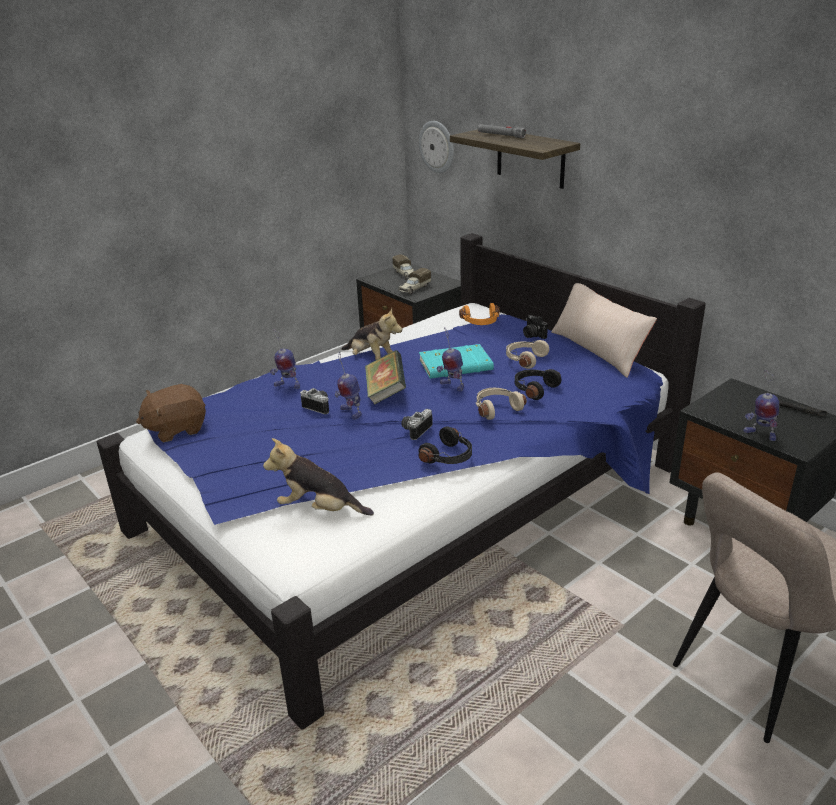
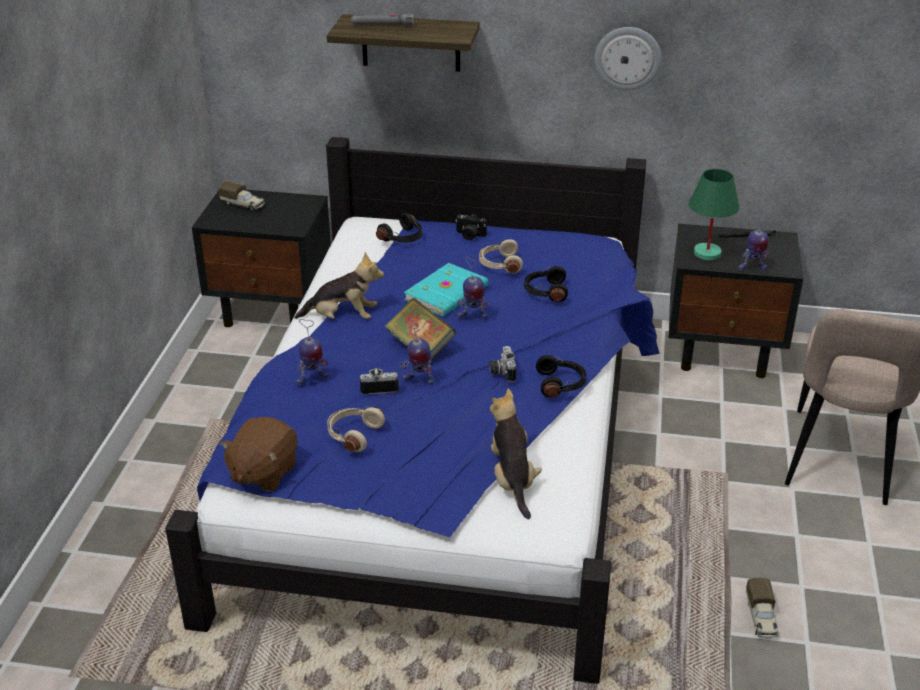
camera: 40 degrees left, 5 degrees up
(319, 509) = (512, 480): plush toy -> plush toy turned 105 degrees clockwise
(414, 289) = (279, 220): toy truck -> toy truck (761, 618)
(437, 146) = (261, 42): wall clock -> wall clock (627, 58)
(481, 322) = (403, 238): orange headphones -> black headphones
(496, 409) = (541, 323): beige headphones -> beige headphones (353, 435)
(598, 350) = (545, 232): beige pillow -> none
(727, 408) = (706, 253): none -> green table lamp

